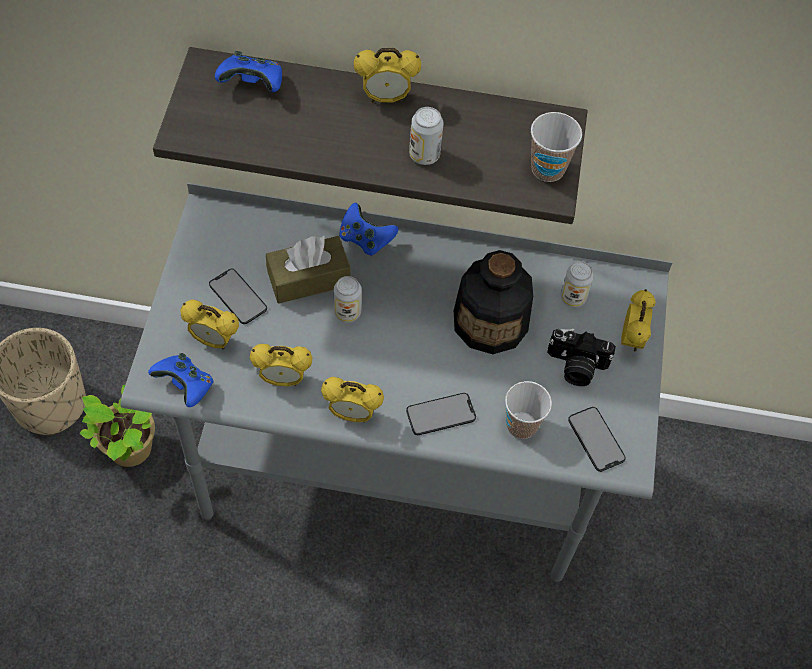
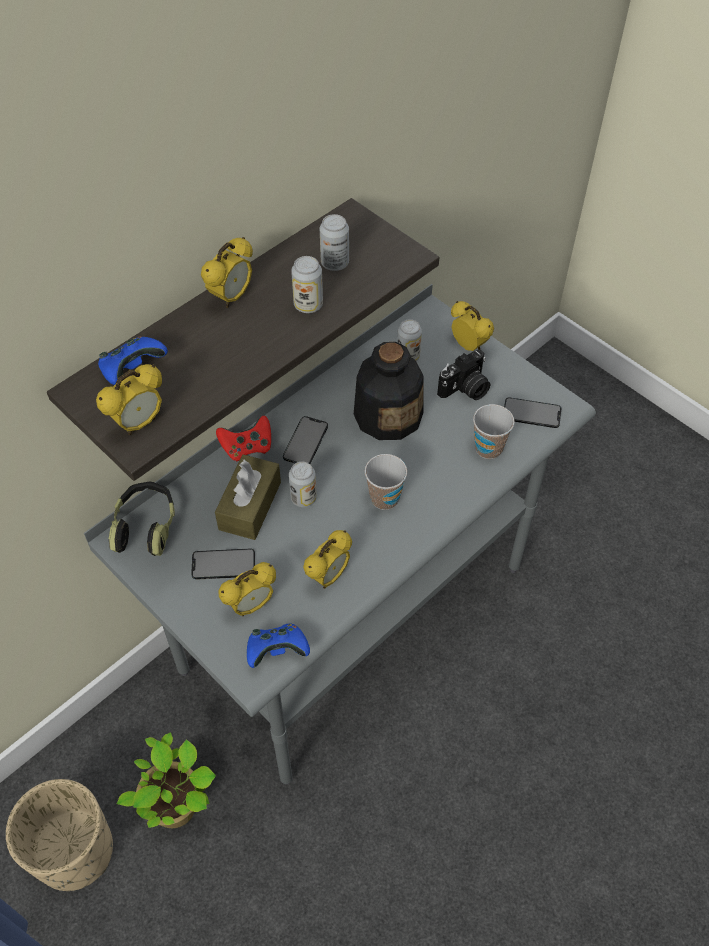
camera: 50 degrees left, 5 degrees down
(232, 220) = (145, 526): none -> headphones
(352, 414) = (397, 548): alarm clock -> alarm clock (139, 423)
(365, 239) = (247, 447): blue game controller -> red game controller
(441, 414) = (441, 491): phone -> phone (305, 441)
(491, 144) = (335, 263): none -> can
(547, 169) = (385, 246): cup -> cup (384, 498)

